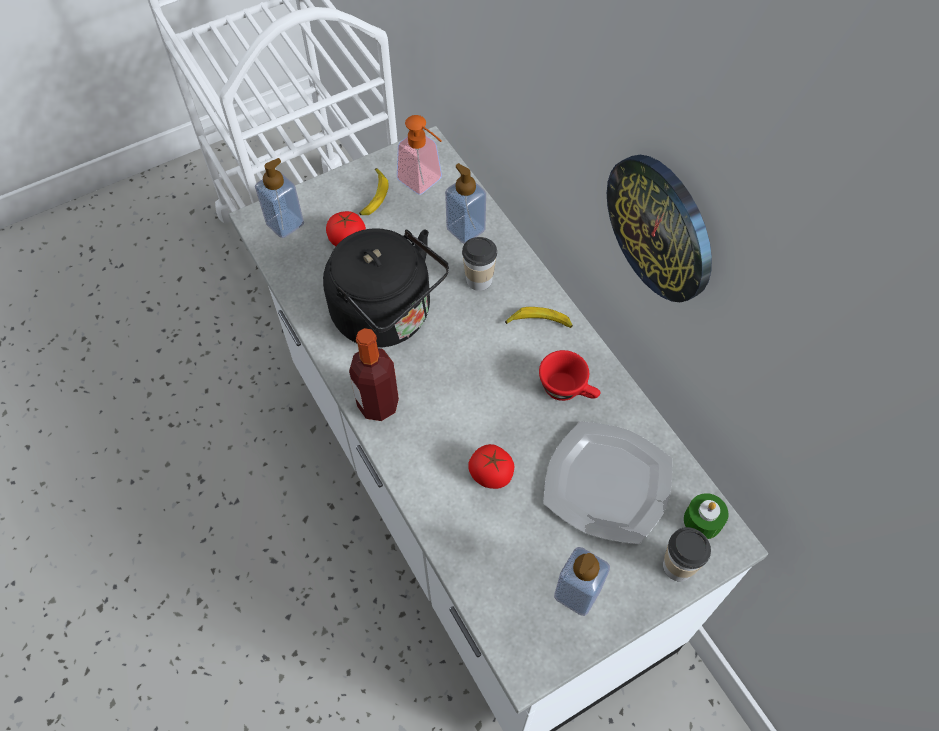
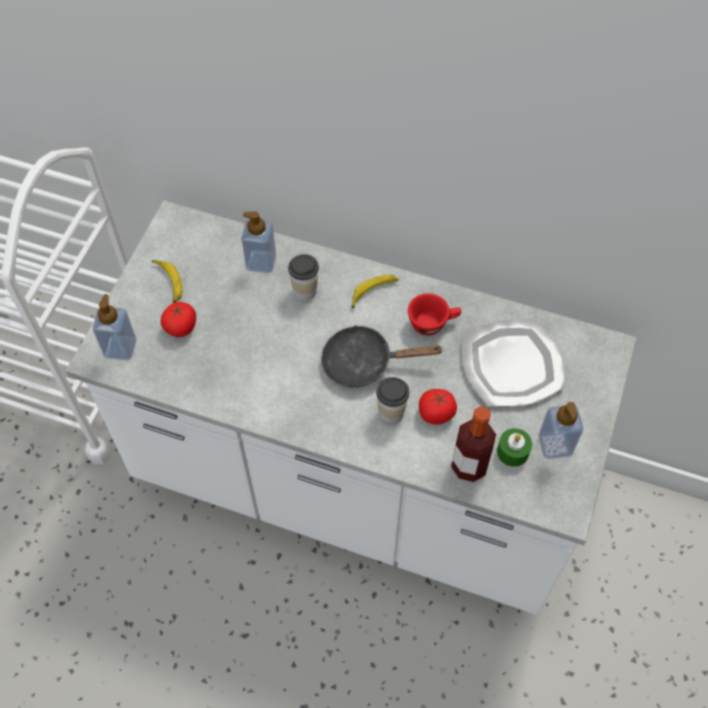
camera: 40 degrees left, 0 degrees up
(378, 404) = (318, 424): bottle -> bottle (469, 466)
(388, 316) = (265, 360): black kettle -> none
(425, 183) = (198, 248): soap dispenser -> none
(470, 380) = (364, 362): none -> black frying pan
(661, 227) = (459, 164): wall clock -> none
(677, 566) = (596, 383): cup -> cup (391, 413)
(702, 520) = (585, 345): green candle -> green candle (512, 451)

